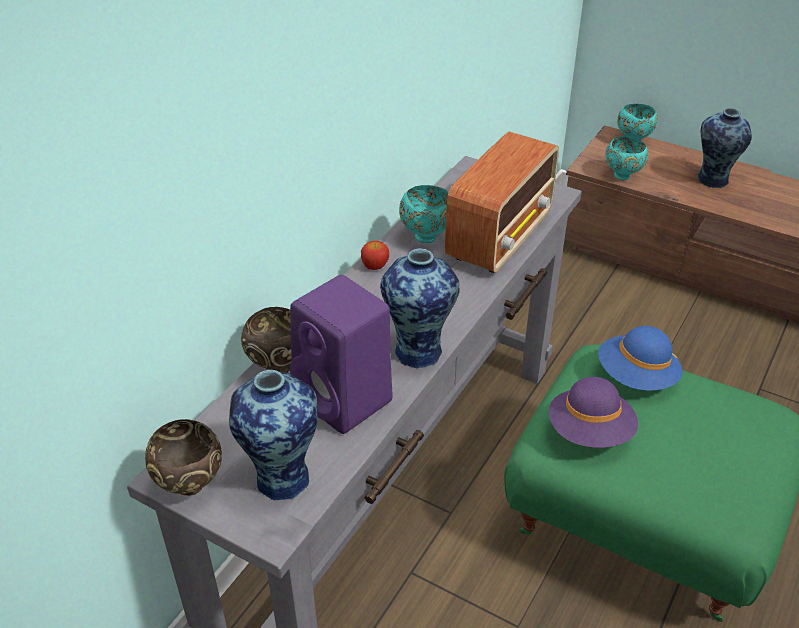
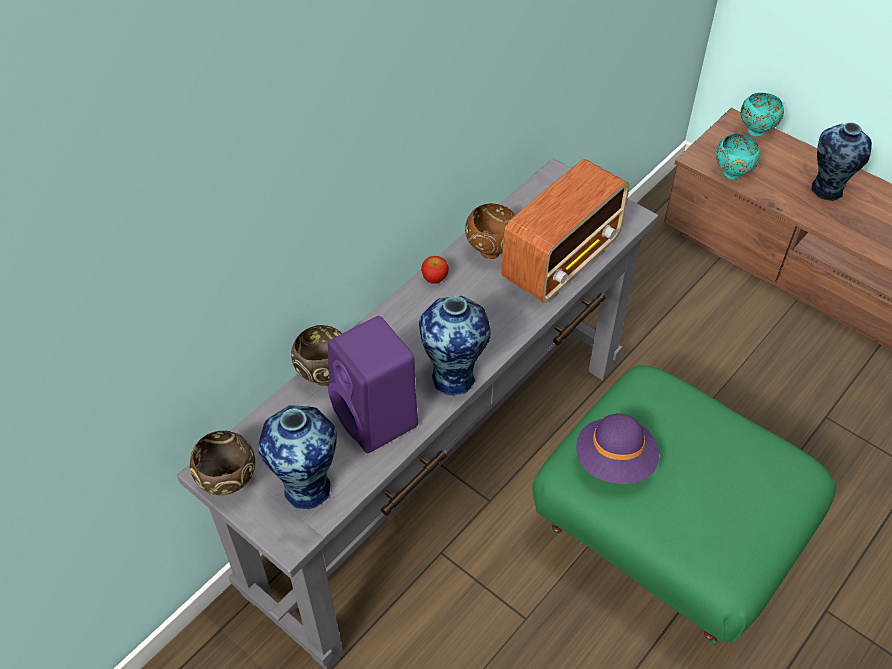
camera: 10 degrees right, 10 degrees up
(427, 237) = (492, 251): turquoise bowl -> brown bowl
(636, 377) = (676, 410): blue hat -> none

